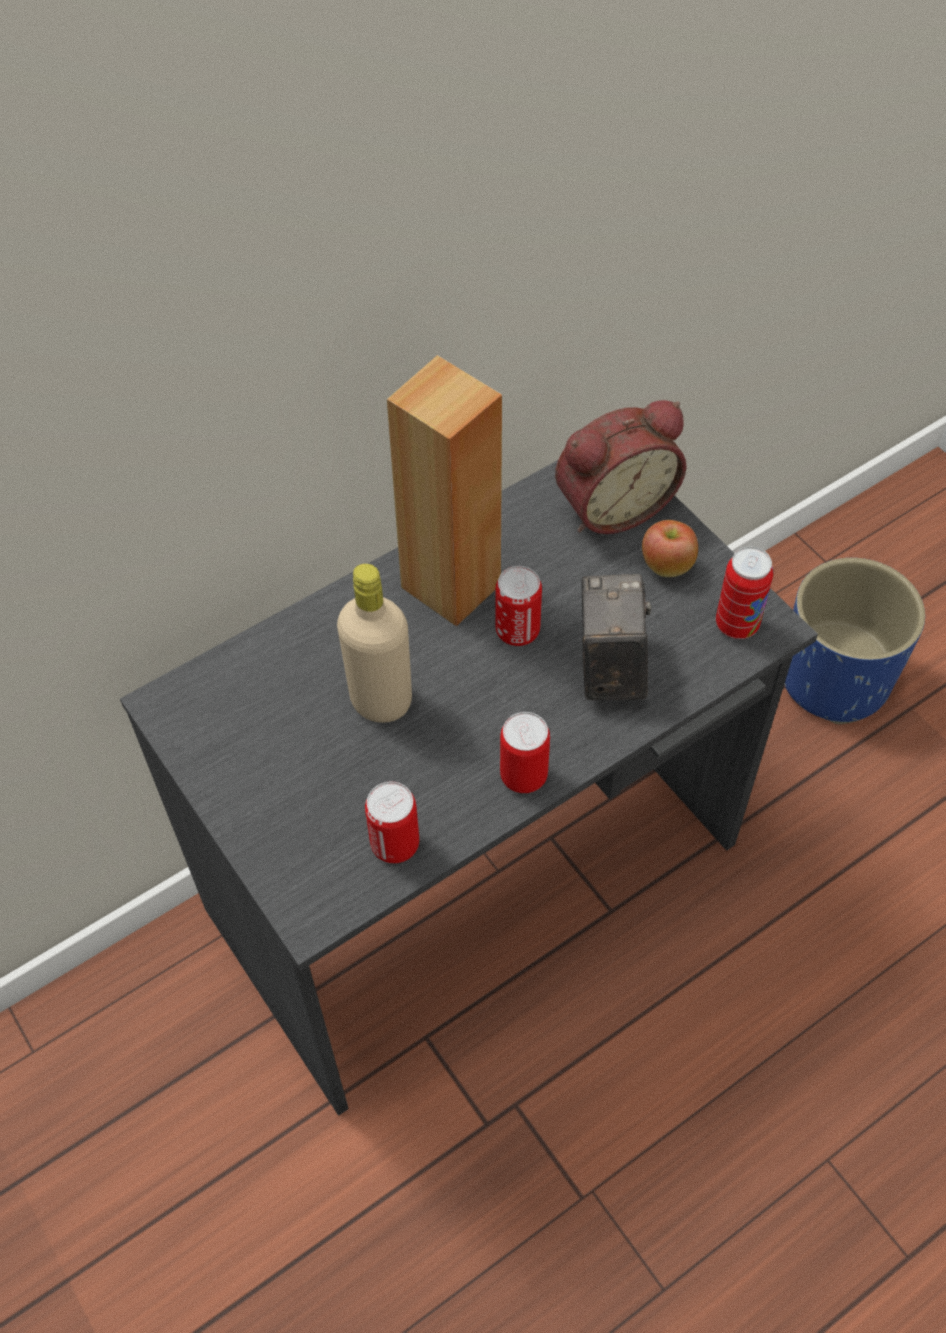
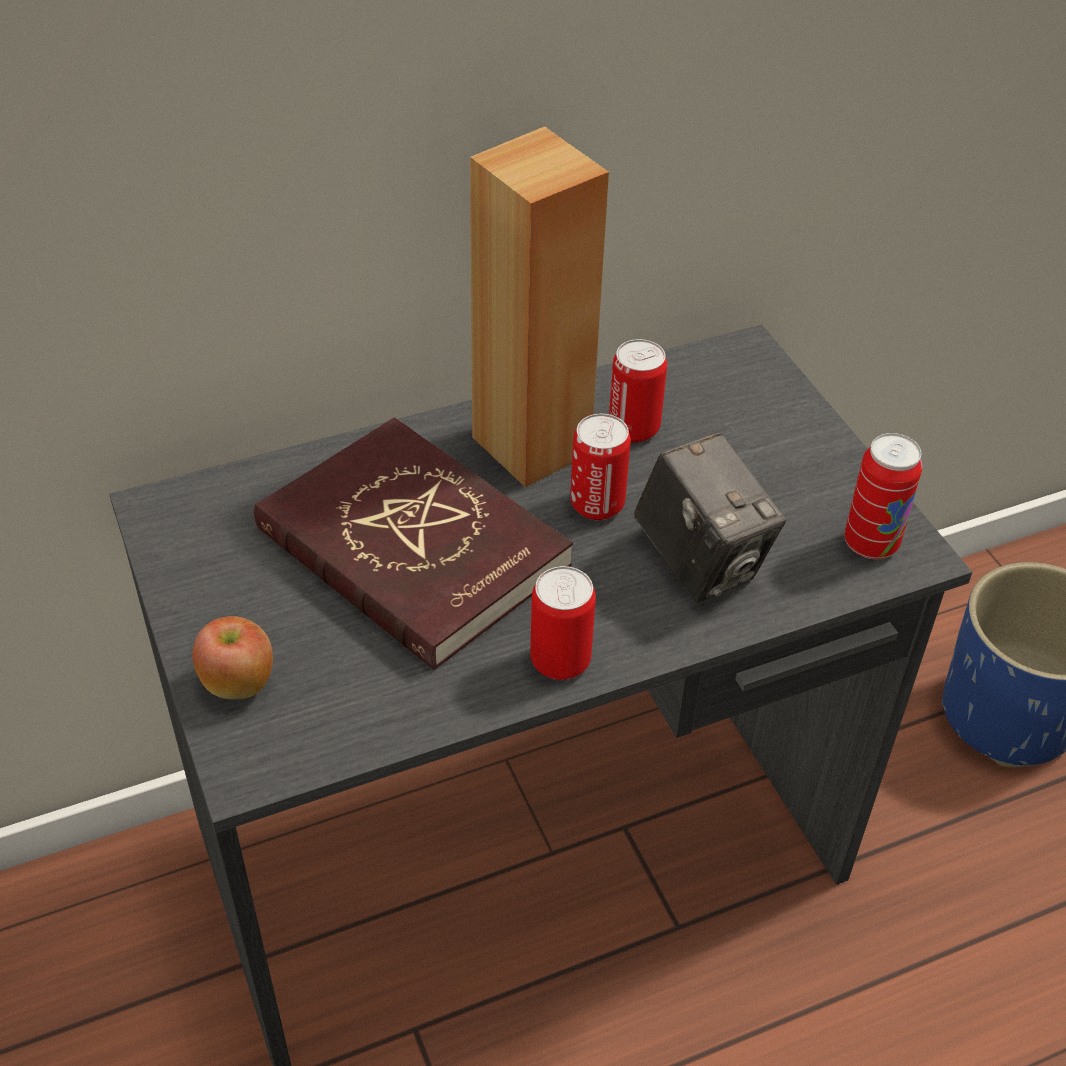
camera: 10 degrees right, 10 degrees down
(381, 700) = (411, 549): beige bottle -> red book
(395, 844) = (377, 708): can -> can (634, 428)
(610, 666) = (700, 561): camera -> camera turned 135 degrees clockwise
(612, 505) = (747, 396): alarm clock -> none
(666, 566) = (797, 467): apple -> apple (238, 683)

